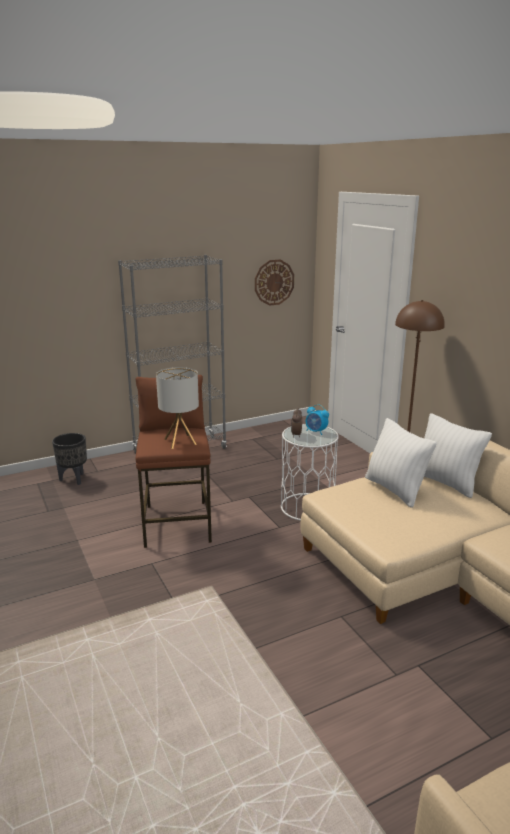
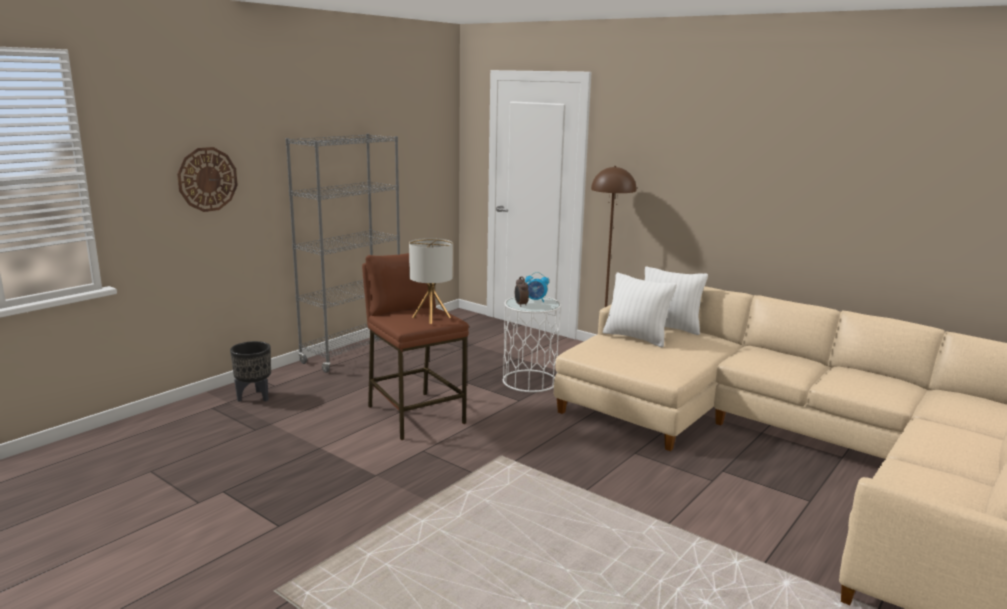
camera: 25 degrees left, 5 degrees down
(274, 282) = (426, 164): wall clock -> wall clock (207, 179)

